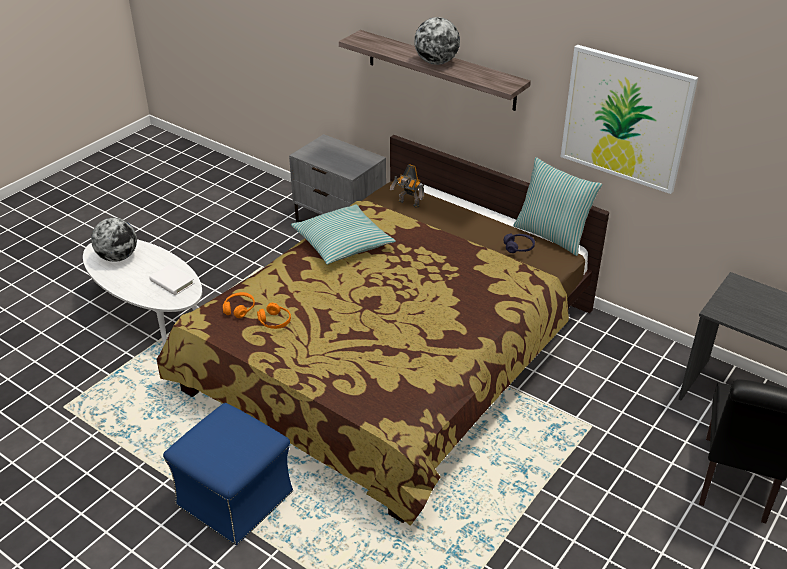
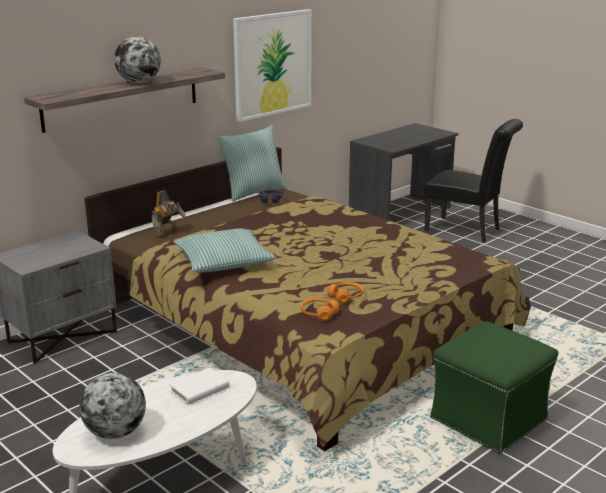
camera: 80 degrees left, 15 degrees down
(236, 499) = (489, 418): blue ottoman -> green ottoman

